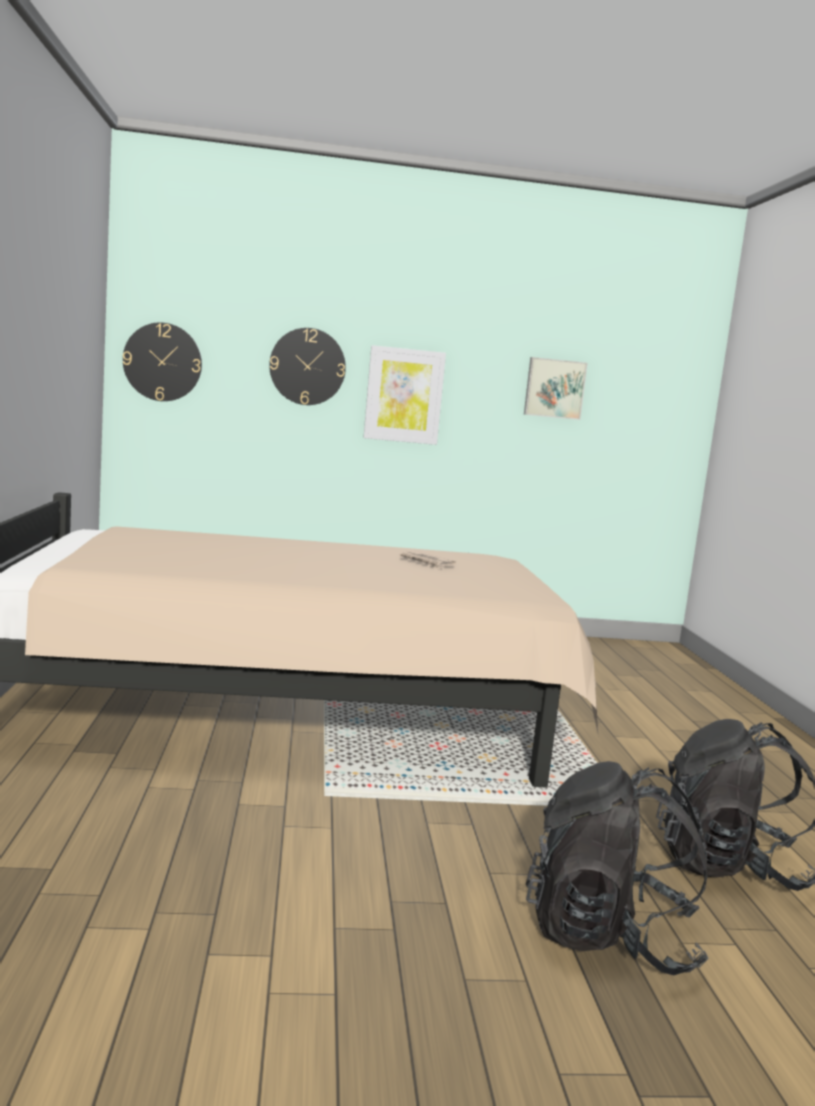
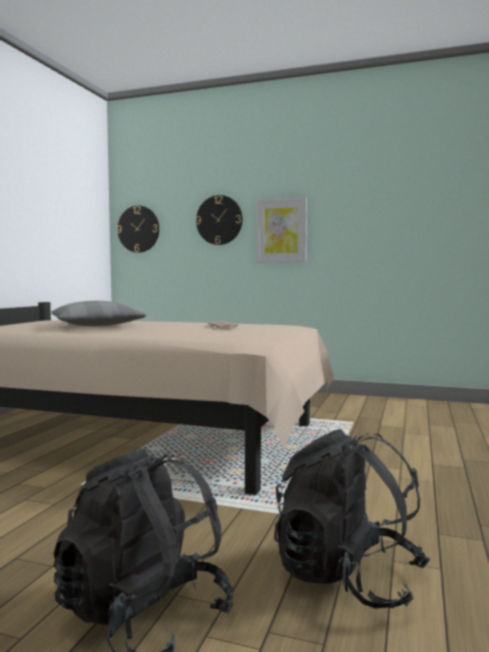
camera: 25 degrees right, 5 degrees down
(248, 557) = (97, 326): none -> grey pillow
(554, 388) = (389, 211): picture -> none

